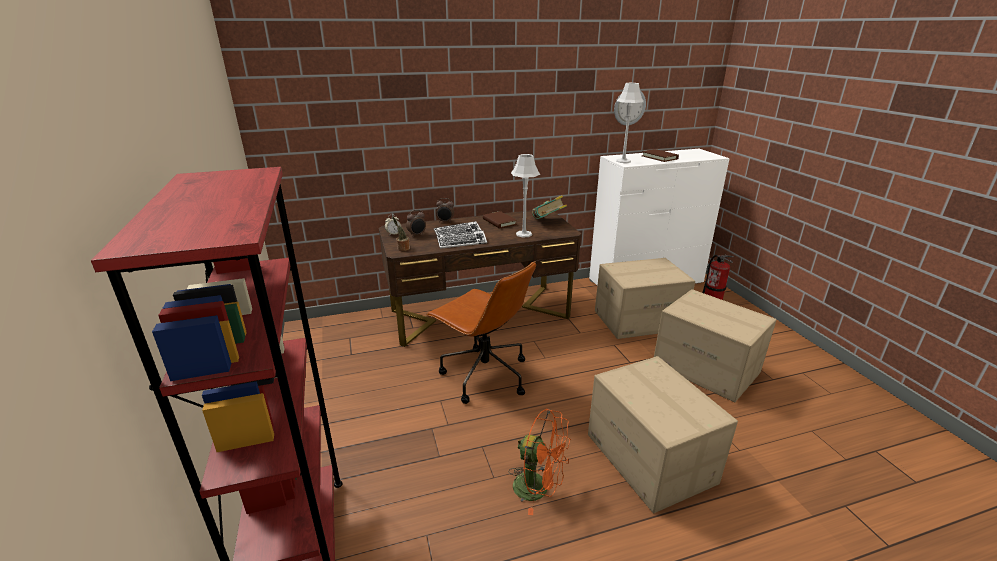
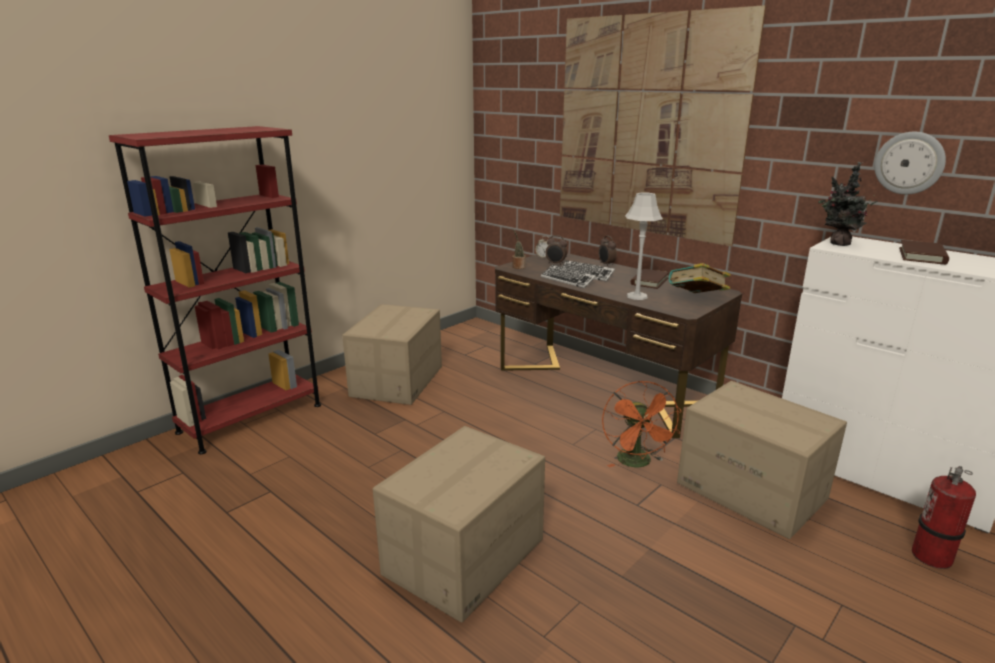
camera: 60 degrees right, 5 degrees down
(459, 102) = (647, 127): none -> picture
(484, 375) = (502, 419): brown office chair -> none
(538, 489) = (369, 494): orange fan -> orange fan (637, 463)
(623, 161) = (838, 244): grey table lamp -> potted plant
(706, 368) = (708, 577): cardboard box -> cardboard box (398, 381)

